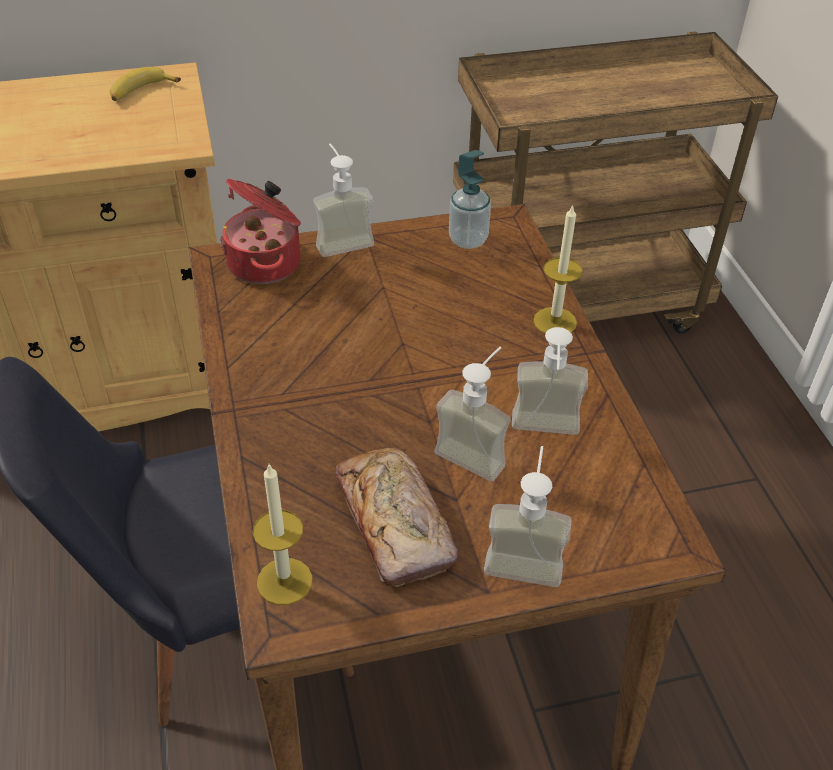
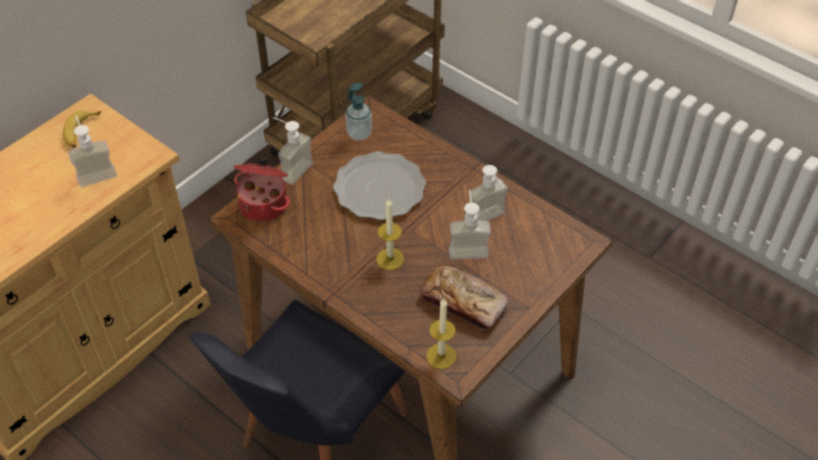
camera: 35 degrees left, 5 degrees up
(428, 315) = (380, 188): none -> plate
(525, 556) = (530, 283): soap dispenser -> soap dispenser (95, 172)
(555, 321) = (444, 159): candle -> candle (390, 259)

